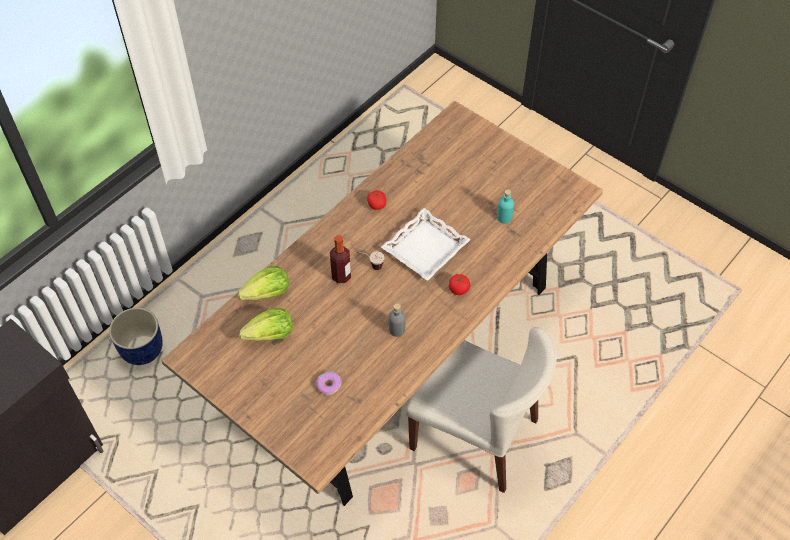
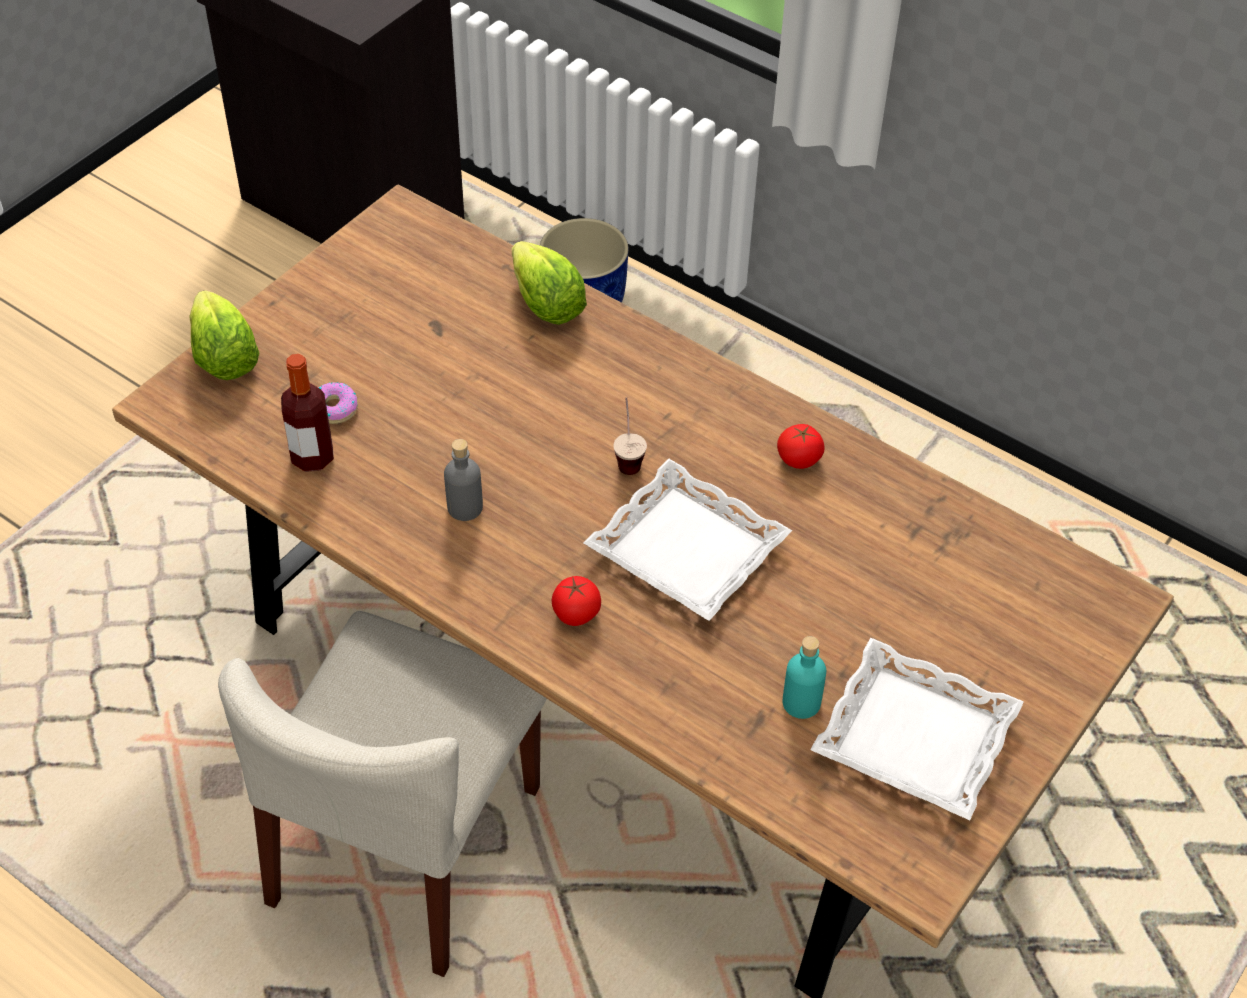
camera: 85 degrees right, 5 degrees down
(270, 335) = (449, 317): lettuce -> lettuce (224, 358)
(341, 276) = (597, 411): bottle -> bottle (312, 457)
(519, 184) = (916, 736): none -> white tray

